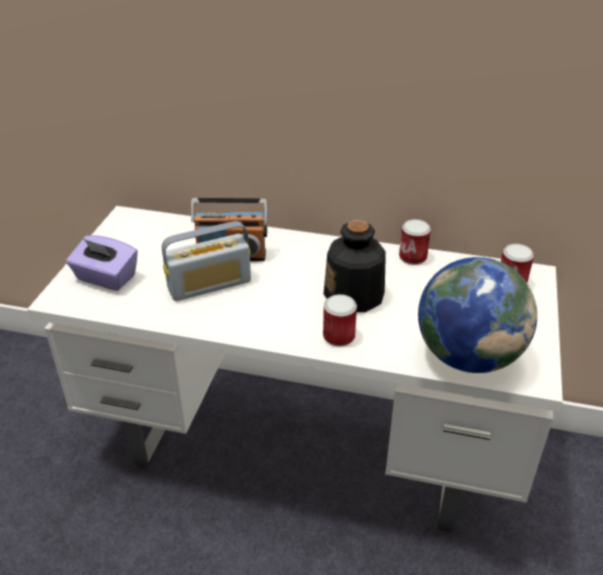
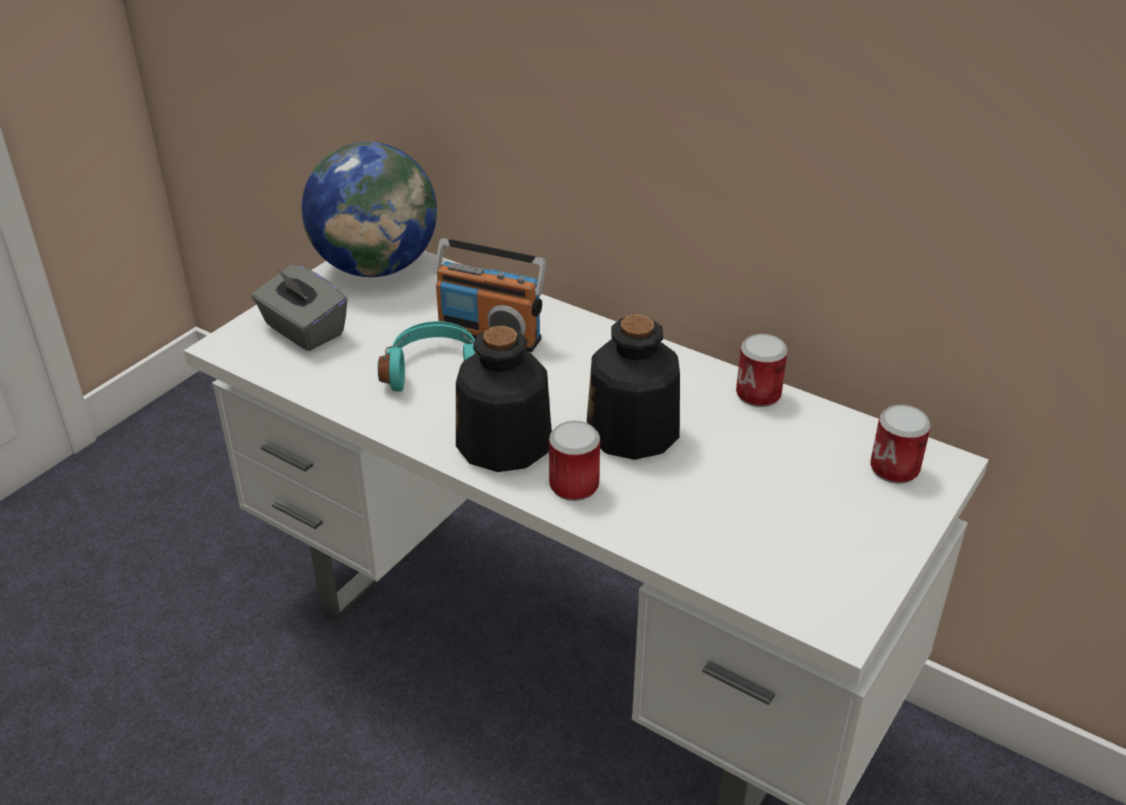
camera: 20 degrees right, 0 degrees up
(106, 278) = (303, 330): purple tissue box -> grey tissue box
(209, 285) = (435, 370): radio -> turquoise headphones
(281, 321) = (504, 444): none -> bottle
(468, 356) = (751, 563): globe -> globe (376, 267)

